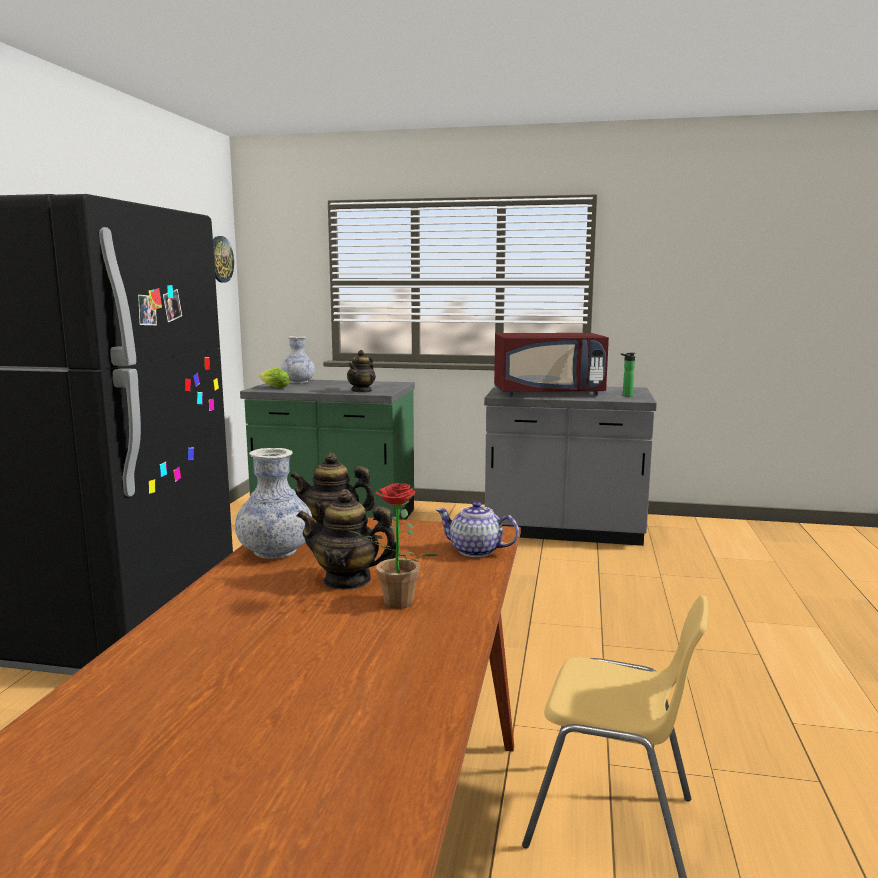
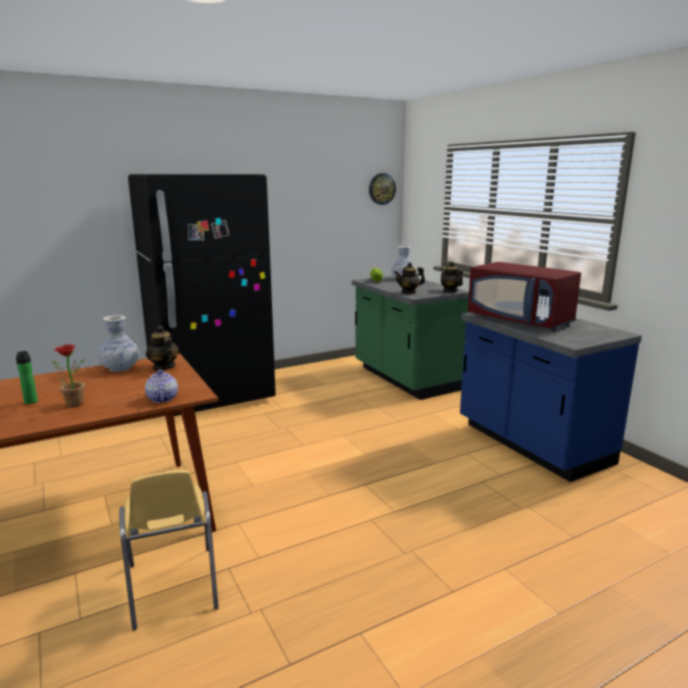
camera: 50 degrees right, 5 degrees up
(347, 580) = (94, 389): teapot -> teapot (450, 291)
(564, 531) = (531, 444): grey counter -> blue counter
(625, 395) = (576, 337): bottle -> bottle (31, 401)

